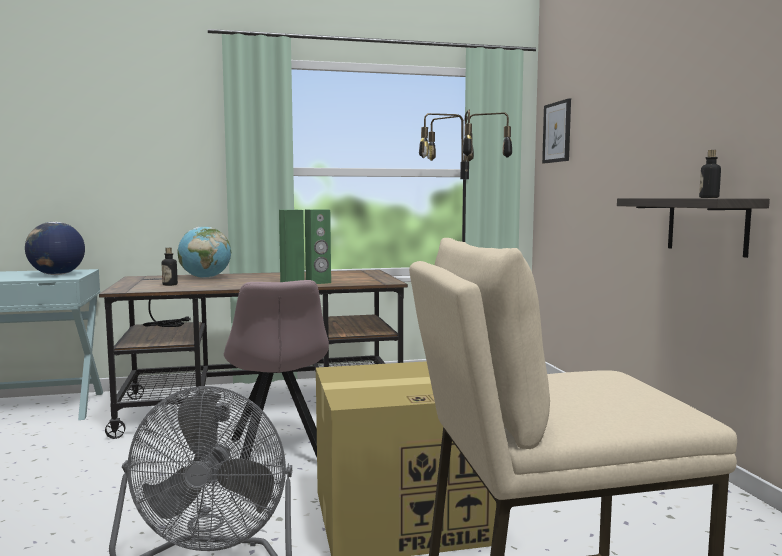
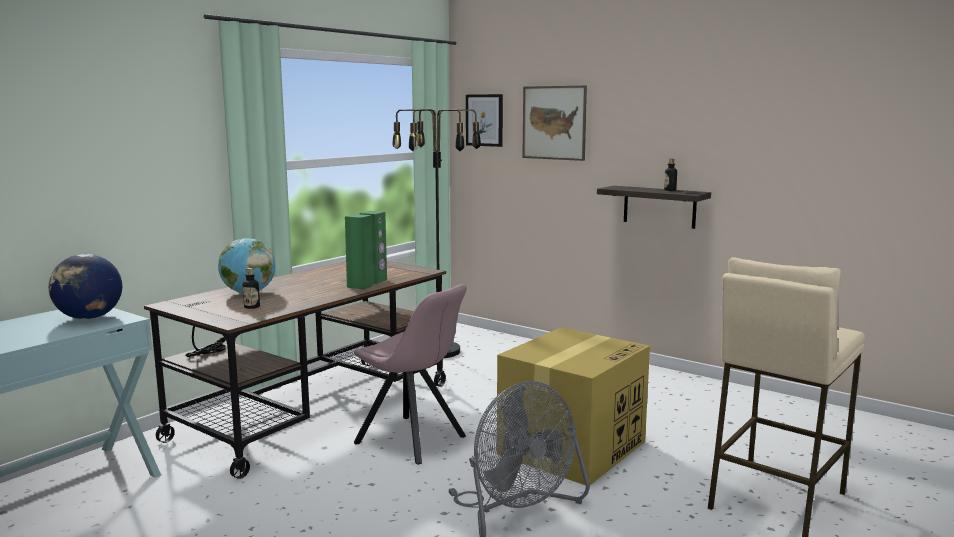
camera: 40 degrees left, 5 degrees up
(609, 123) = (554, 123): none -> picture

